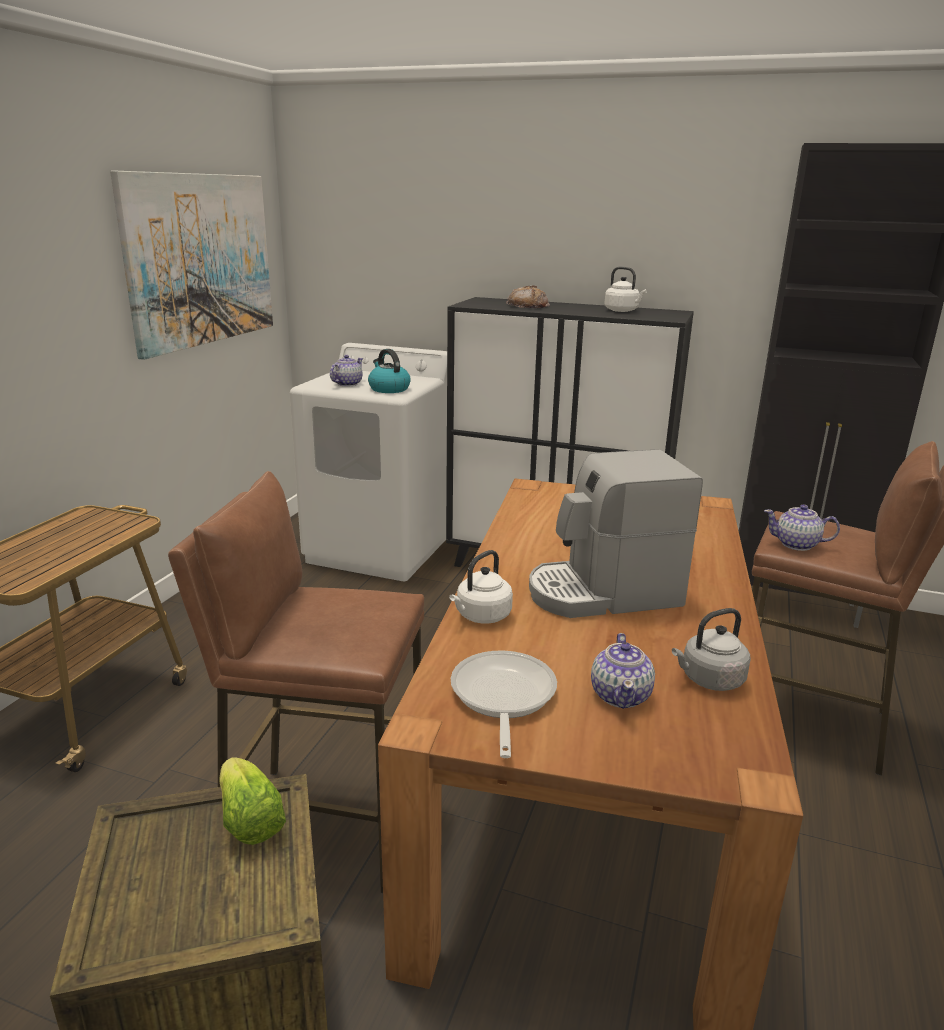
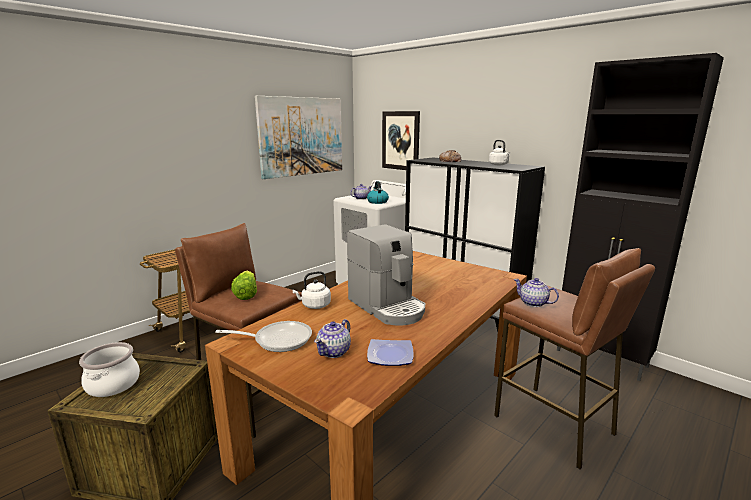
camera: 25 degrees right, 5 degrees down
(150, 884) = (113, 384): none -> cooking pot
(249, 820) = (169, 372): lettuce -> lettuce (246, 294)
(400, 264) = (400, 140): none -> picture
(502, 698) = (278, 340): frying pan -> frying pan turned 60 degrees clockwise
(603, 593) = (388, 307): coffee machine -> coffee machine turned 135 degrees counterclockwise
(709, 680) = (389, 356): grey kettle -> plate

